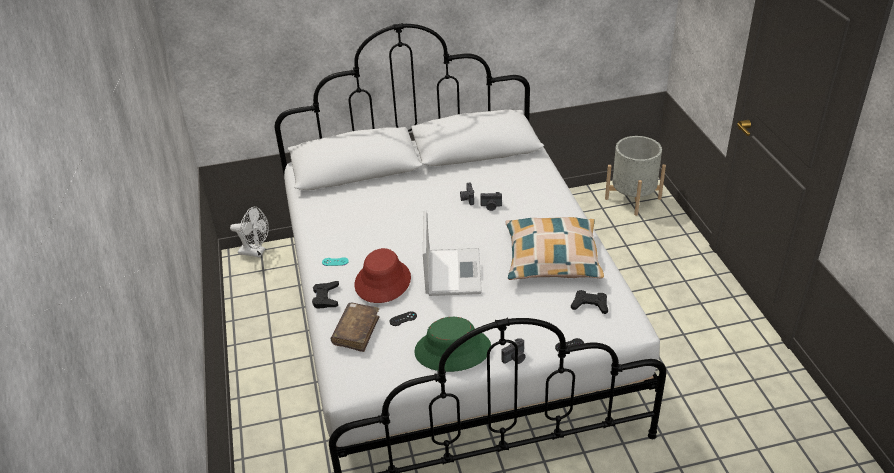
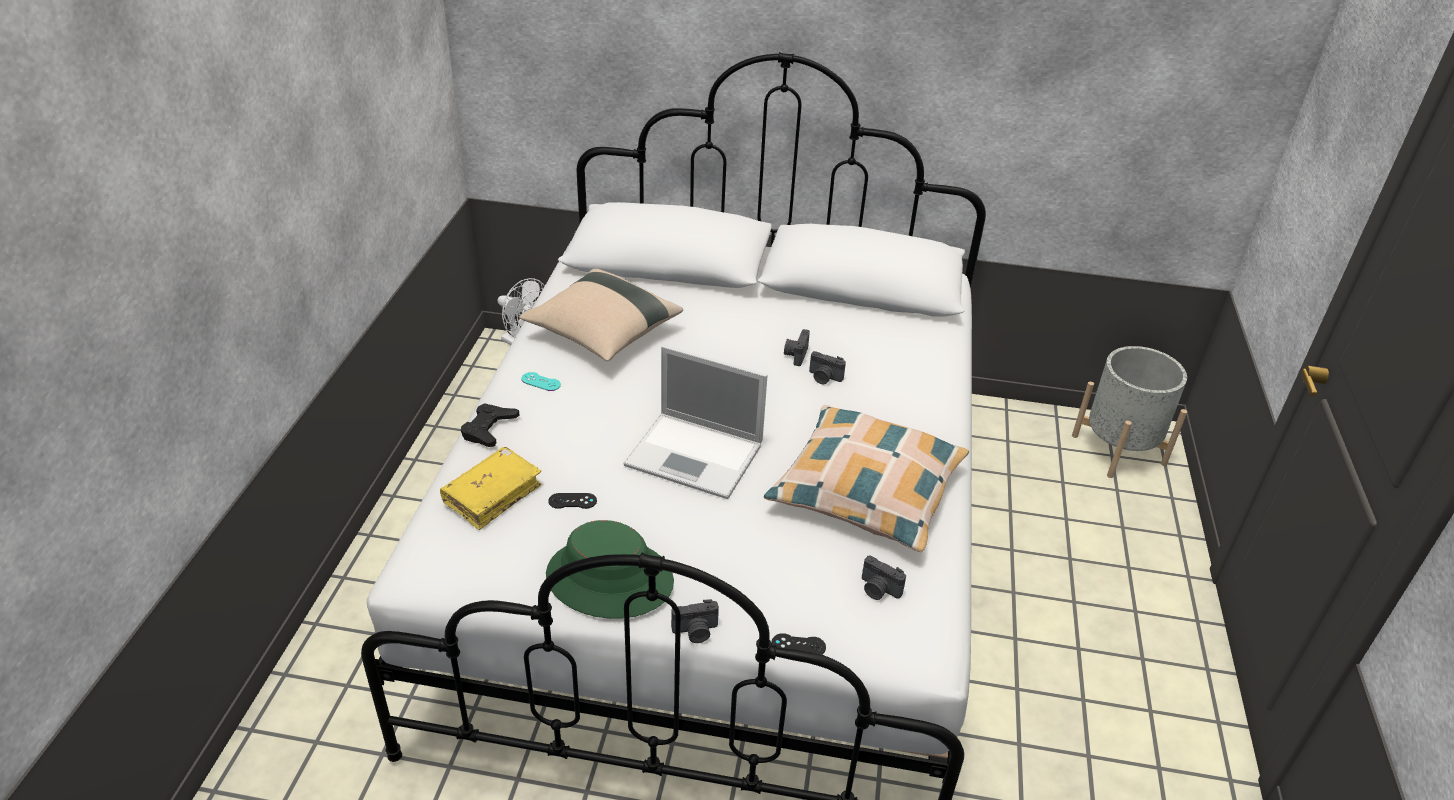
camera: 20 degrees right, 0 degrees up
(349, 222) = (602, 333): none -> beige pillow
(356, 331) = (492, 495): brown book -> yellow book
(382, 281) = (584, 434): red hat -> none
(452, 271) = (696, 455): laptop -> laptop turned 90 degrees clockwise
(590, 305) = (878, 590): black game controller -> camera

